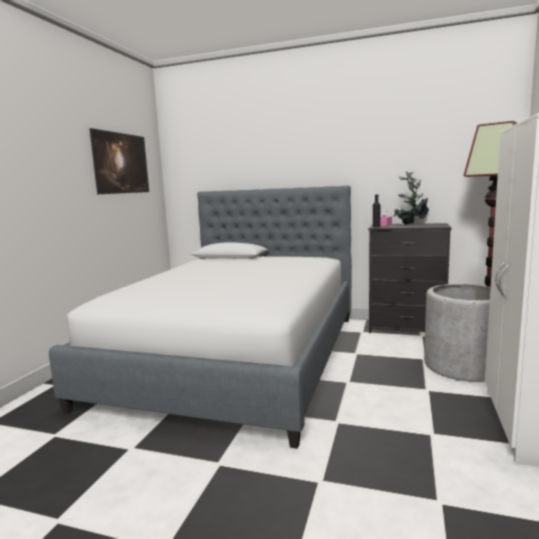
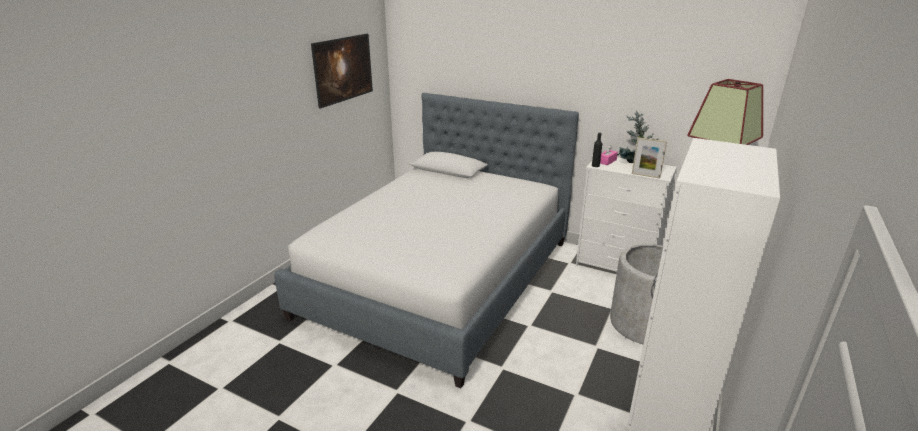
camera: 10 degrees right, 15 degrees up
(407, 329) = (616, 266): black dresser -> white dresser
(426, 227) = (645, 175): none -> picture frame

